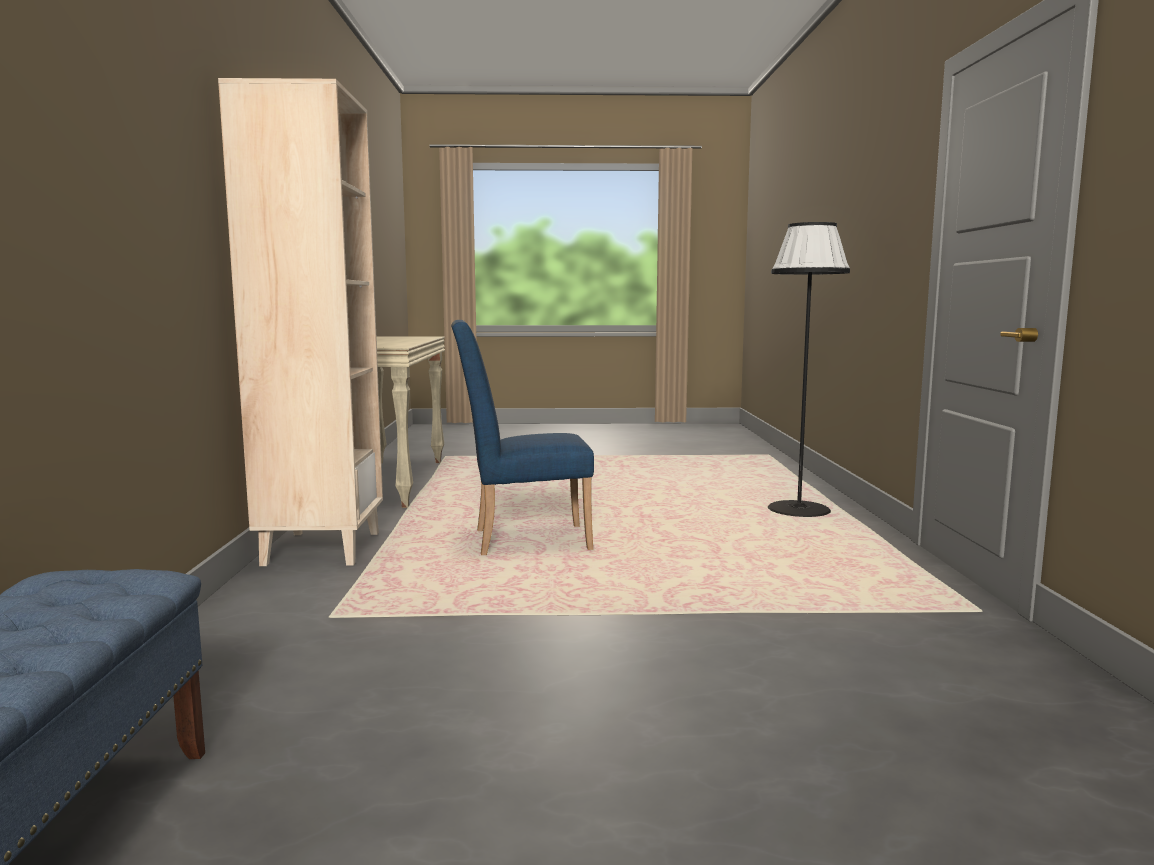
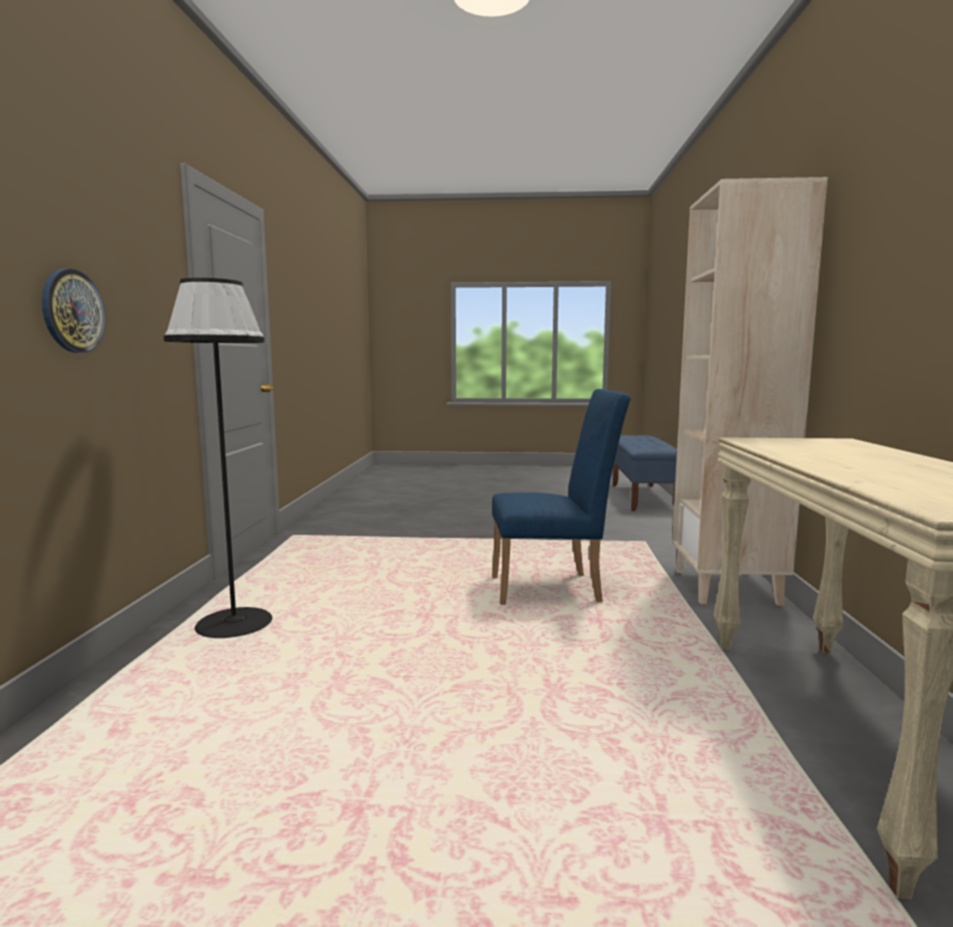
camera: 175 degrees left, 0 degrees up
(858, 256) = (72, 311): none -> wall clock

